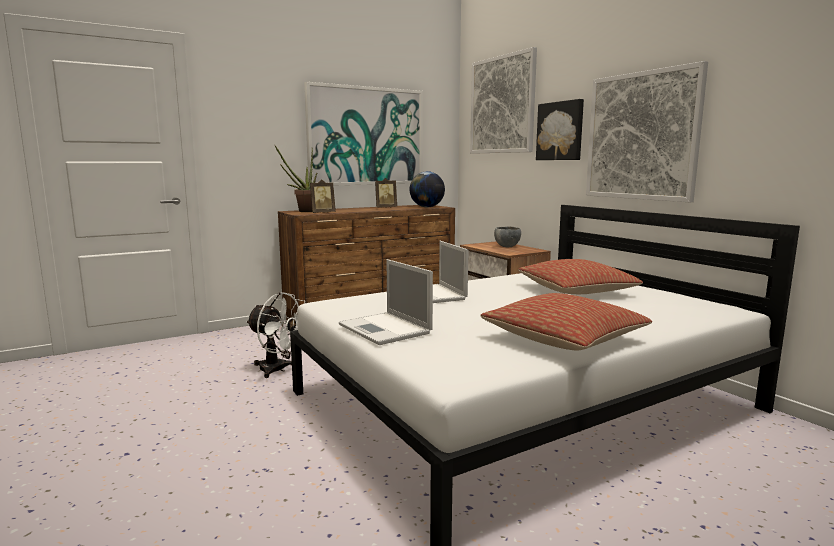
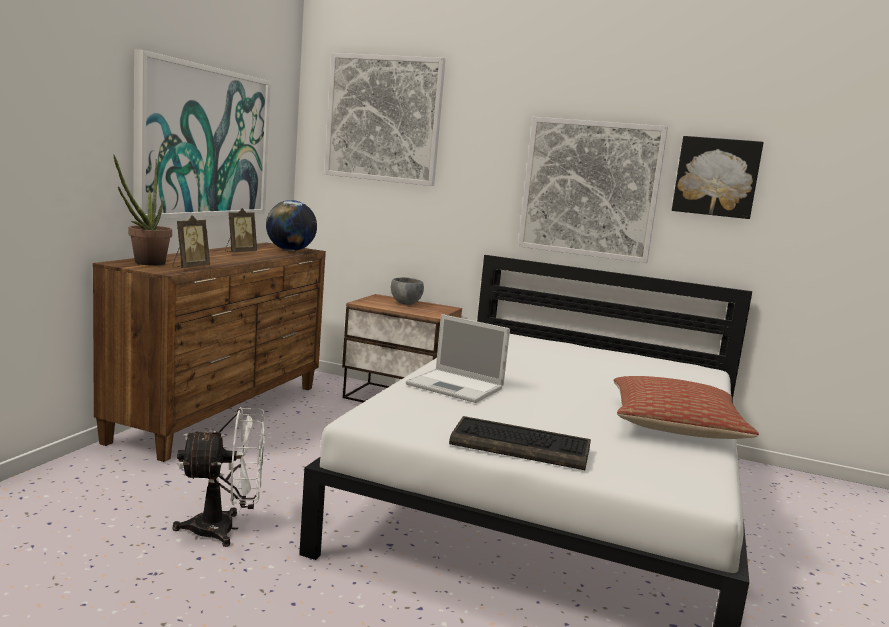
camera: 40 degrees left, 0 degrees up
(386, 329) = (522, 446): laptop -> keyboard
(560, 131) = (479, 167): picture -> picture (716, 177)
(576, 291) = (566, 362): pillow -> none

